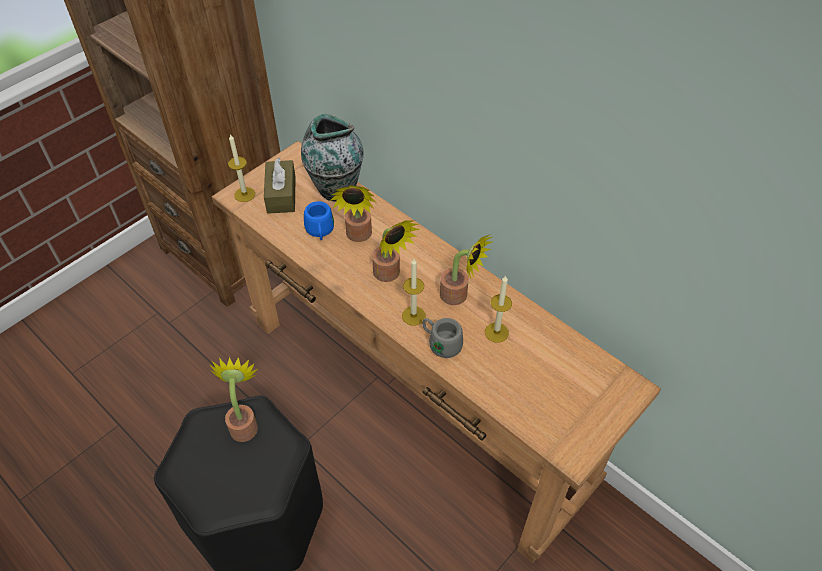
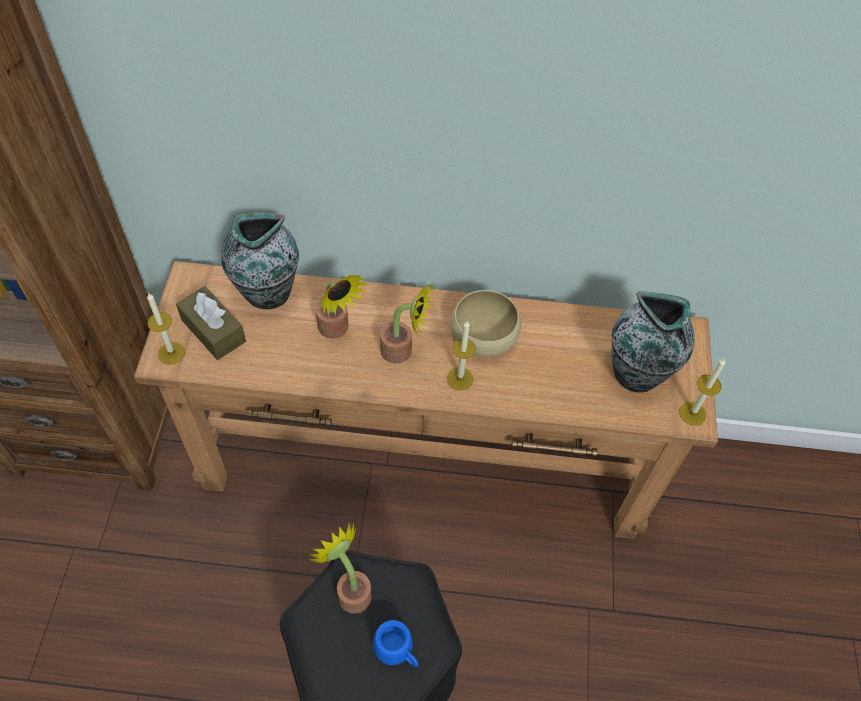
camera: 40 degrees left, 5 degrees up
(320, 232) = (293, 348): blue mug -> blue mug (397, 652)
(440, 343) = (507, 390): grey mug -> none
(458, 296) = (483, 335): potted plant -> beige bowl
(496, 332) = (544, 349): candle -> candle (692, 413)
(557, 393) = (638, 373): none -> vase

